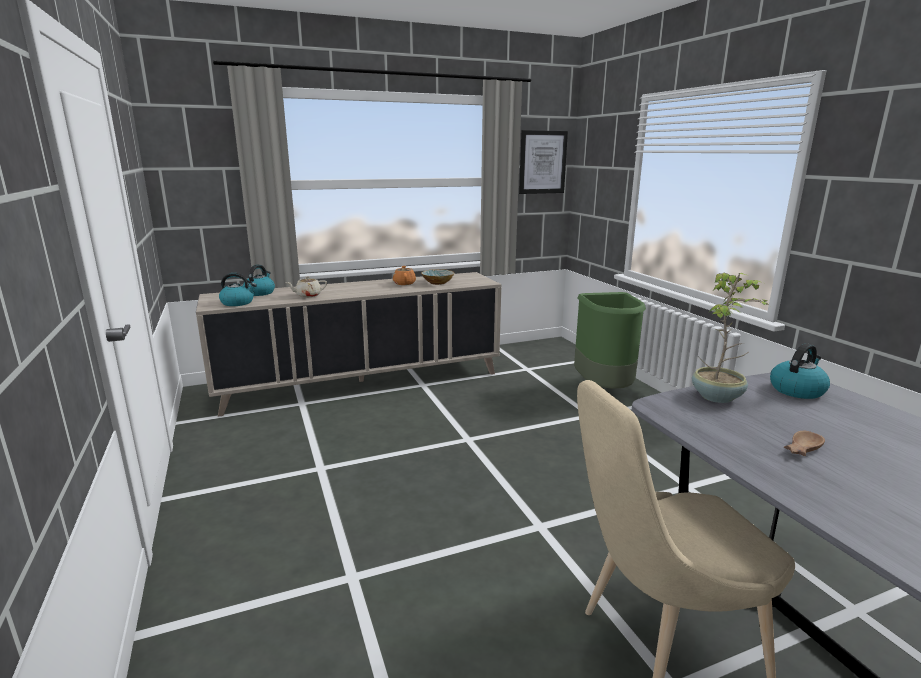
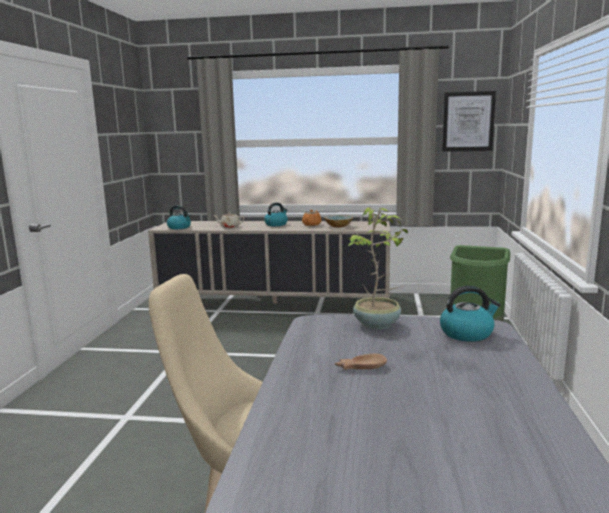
camera: 30 degrees right, 5 degrees down
(260, 293) = (204, 223): kettle -> kettle (276, 224)

